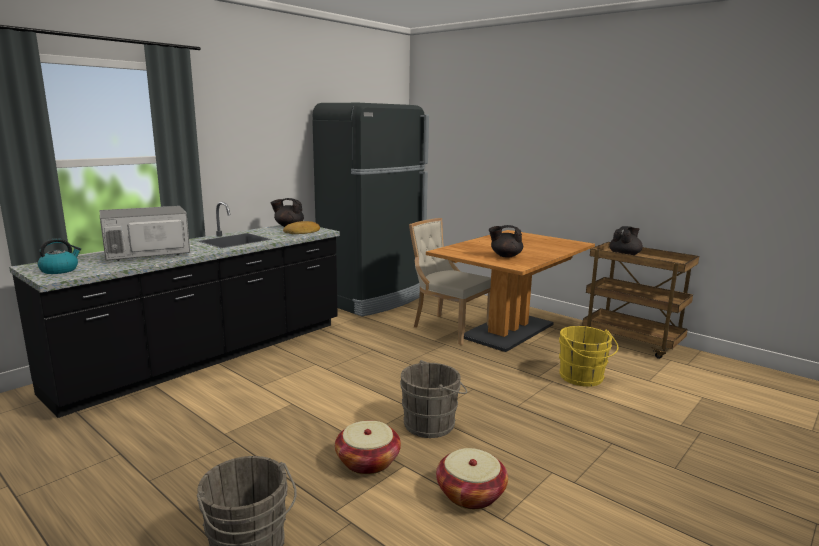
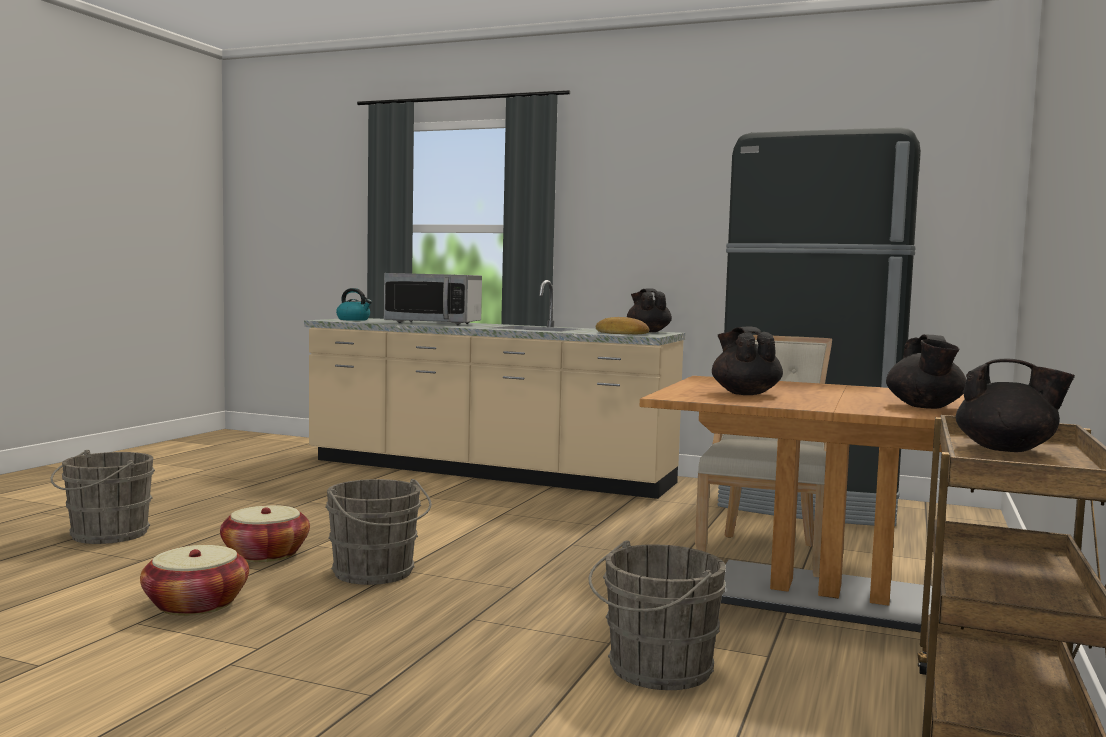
camera: 70 degrees right, 10 degrees down
(147, 254) = (433, 323): microwave -> microwave turned 150 degrees clockwise
(209, 356) = (487, 472): black counter -> beige counter
(546, 244) = (925, 407): none -> black teapot
(582, 378) = (655, 670): yellow bucket -> grey bucket

